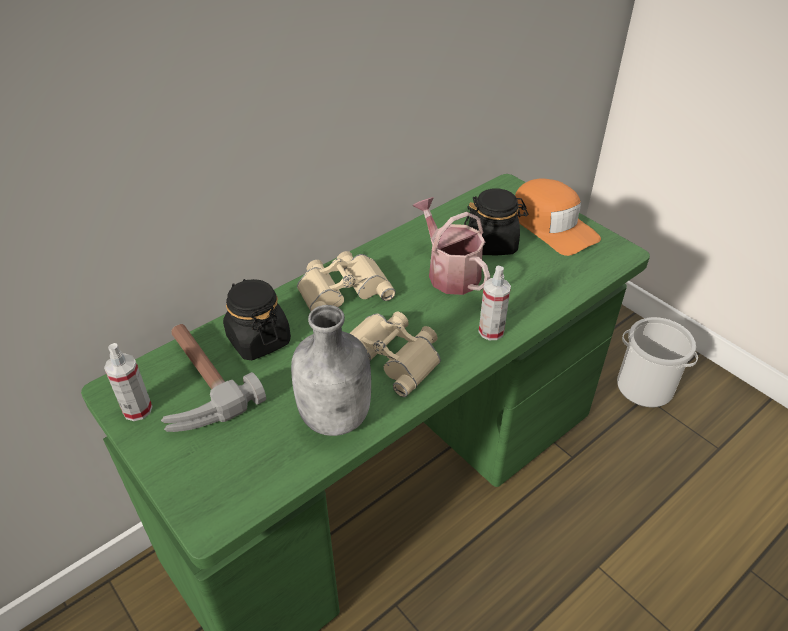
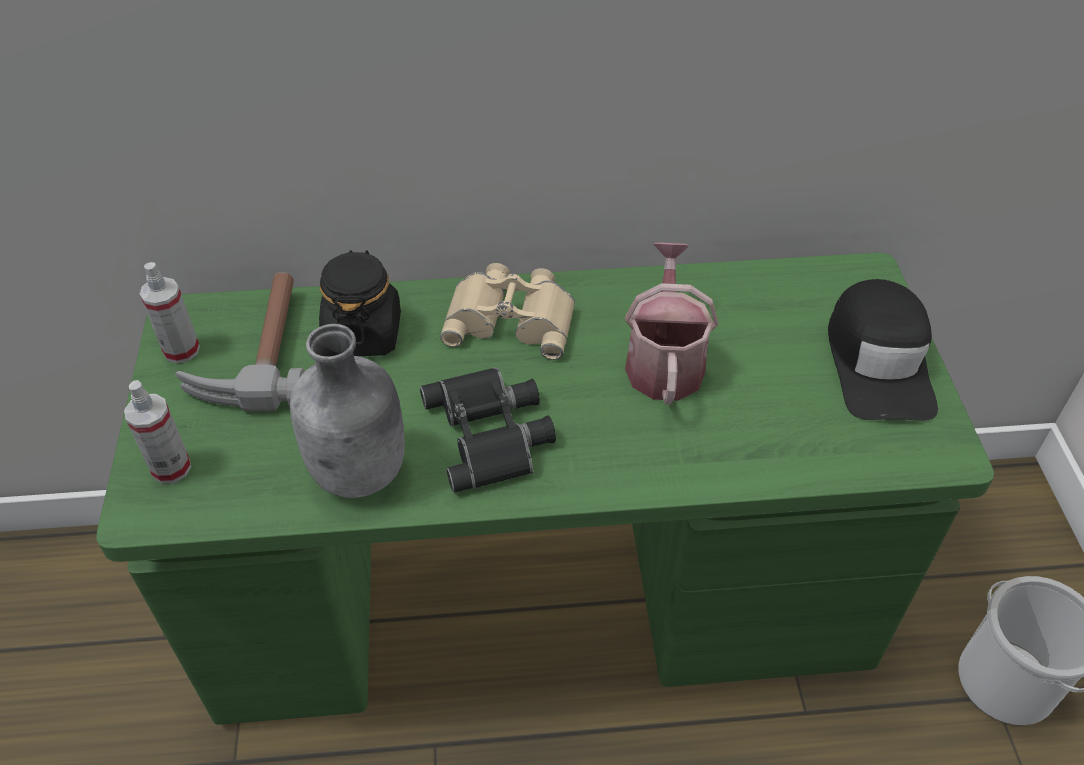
camera: 35 degrees right, 5 degrees up
(393, 355) = (492, 433): beige binoculars -> black binoculars
(491, 331) = (641, 468): spray bottle -> spray bottle (171, 468)
(492, 243) = (763, 348): black jar -> none
(552, 225) = (878, 362): orange cap -> black cap

